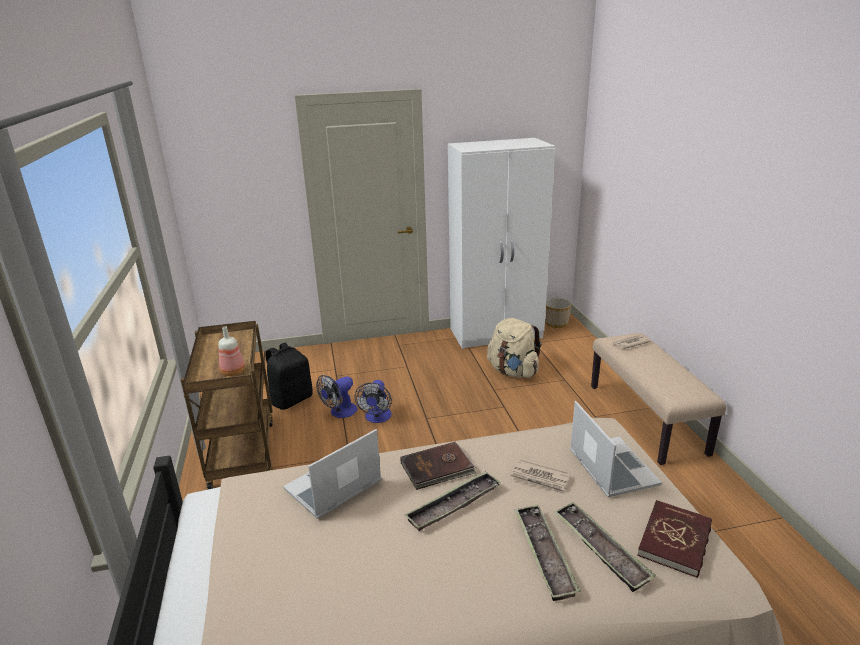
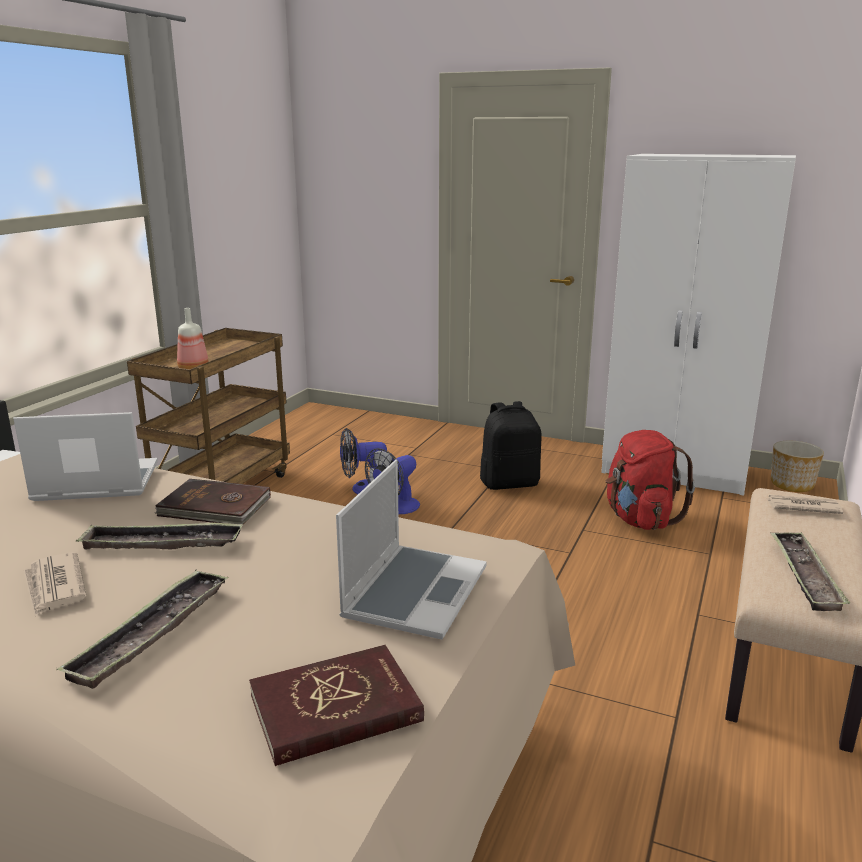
camera: 35 degrees right, 5 degrees down
(291, 400) = (332, 461): black backpack -> black backpack (510, 483)
(513, 372) = (640, 519): beige backpack -> red backpack
(540, 479) = (300, 563): newspaper -> newspaper (54, 587)
(600, 549) = (222, 663): tray -> tray (805, 575)

